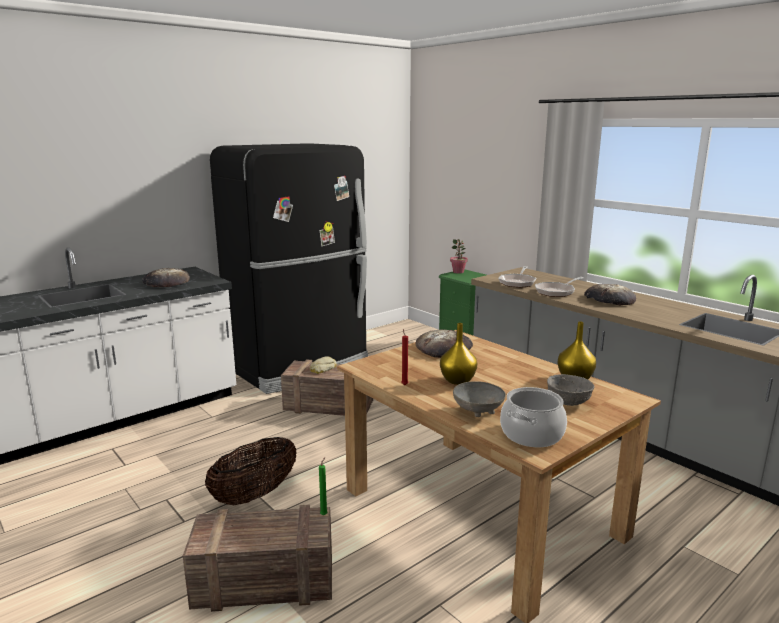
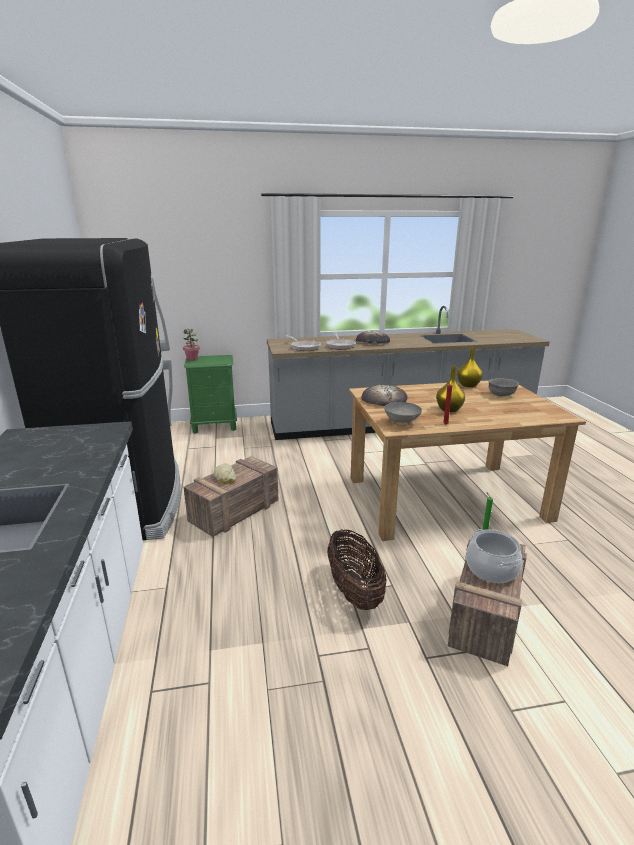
camera: 60 degrees left, 5 degrees up
(166, 282) = (58, 453): bread -> none
(477, 412) = (503, 416): grey bowl -> grey bowl (401, 423)
(531, 434) = (541, 412): cooking pot -> cooking pot (491, 569)

